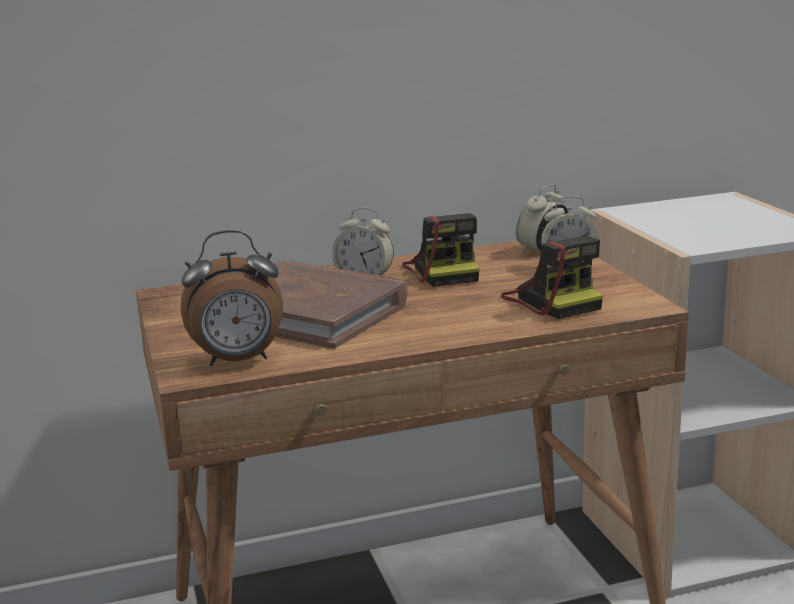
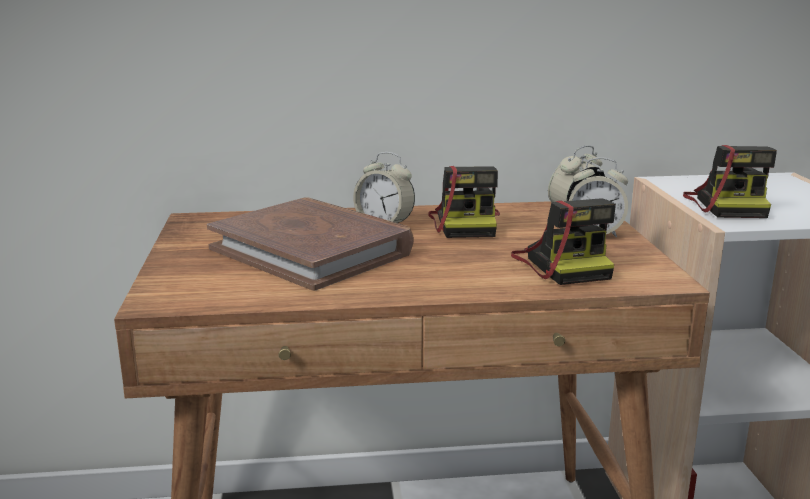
camera: 10 degrees right, 0 degrees up
(238, 361) = (212, 293): alarm clock -> none
(685, 230) = (728, 205): none -> camera

